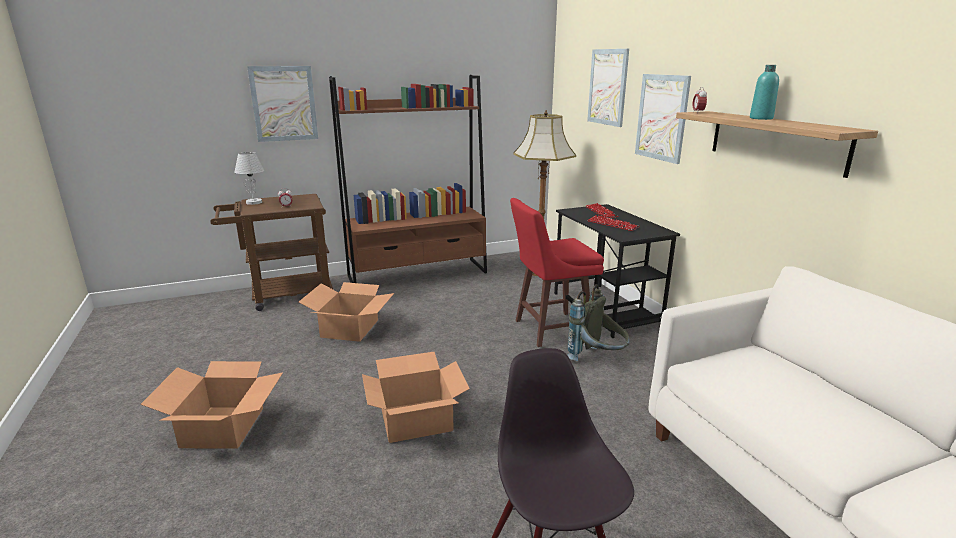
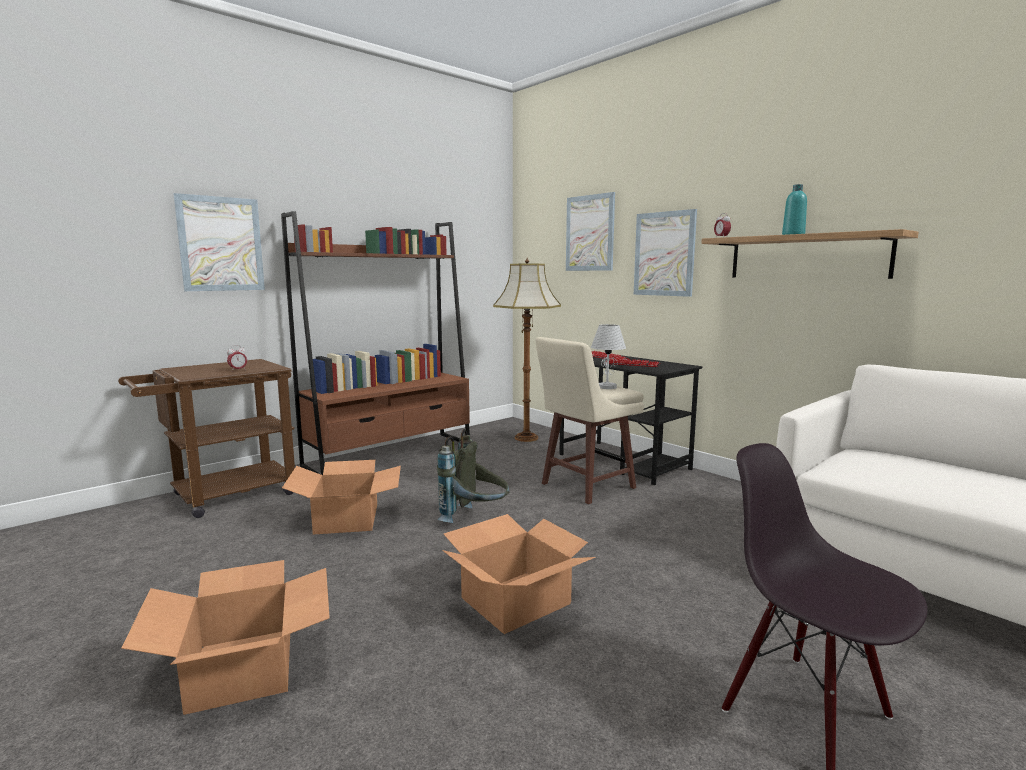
camera: 20 degrees left, 10 degrees down
(254, 202) = (183, 369): white table lamp -> white table lamp (606, 387)
(550, 329) = (585, 486): red stool -> beige stool
(597, 360) = (659, 506): grey backpack -> grey backpack (475, 519)

